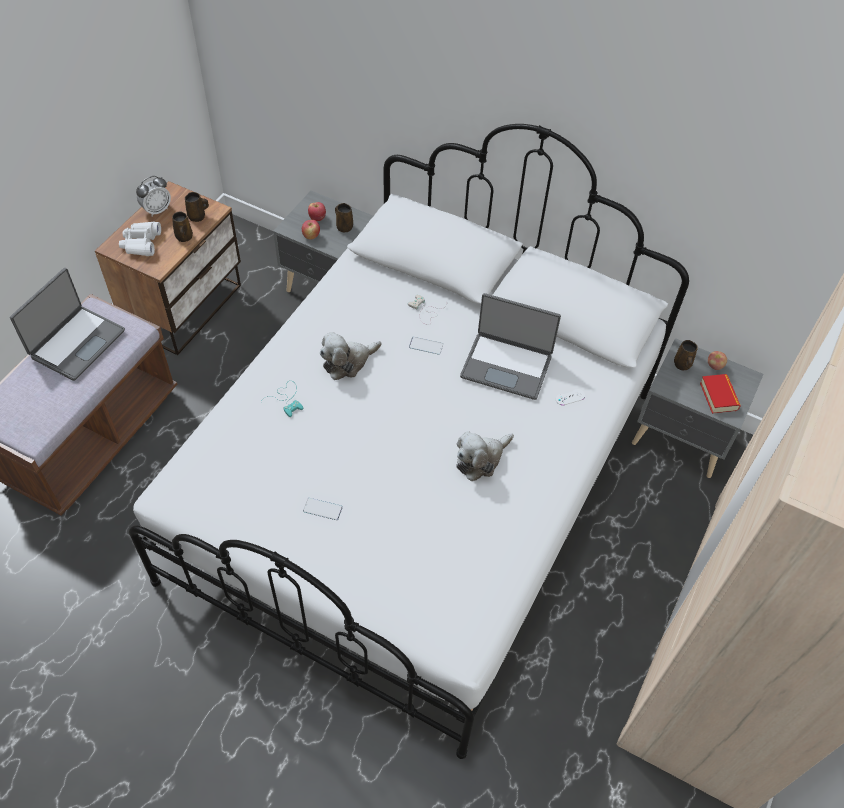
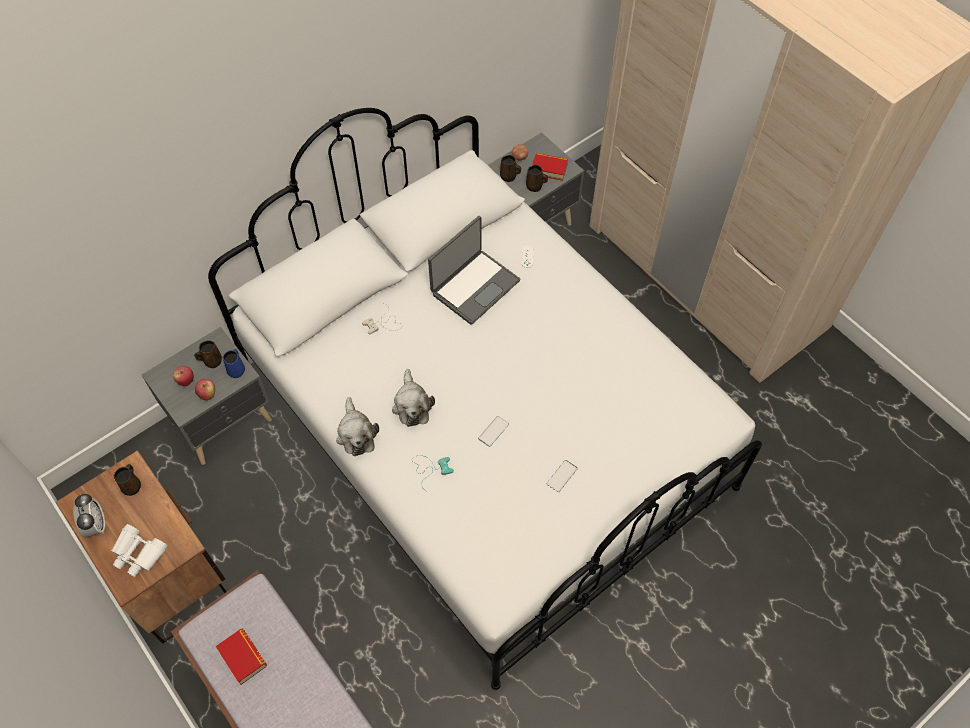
camera: 65 degrees left, 5 degrees up
(76, 343) = (242, 657): laptop -> book
(184, 237) = (155, 508): brown mug -> brown mug (535, 187)
(343, 245) = (237, 370): none -> blue mug
(426, 346) = (423, 337): phone -> phone (493, 431)
(481, 459) = (560, 342): plush toy -> plush toy (356, 433)

